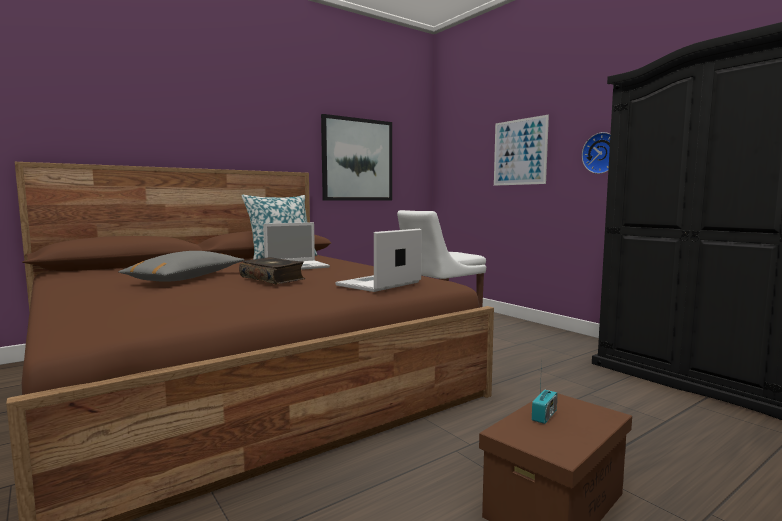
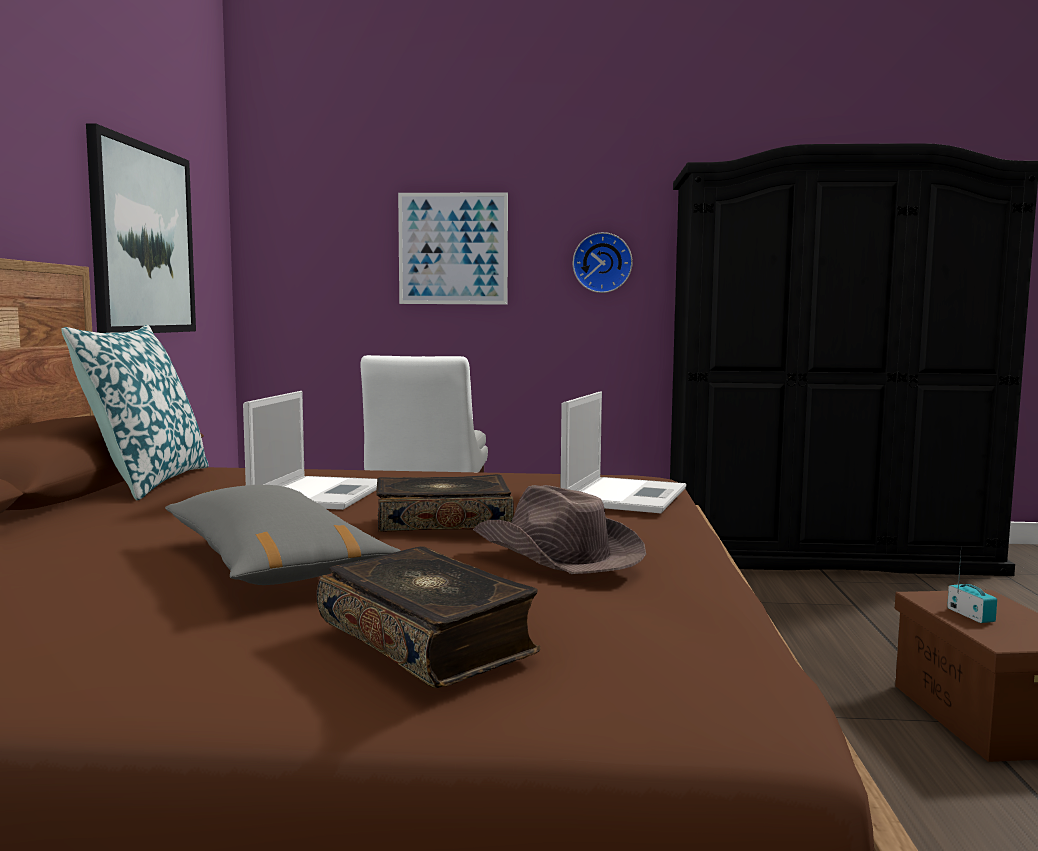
camera: 50 degrees left, 0 degrees up
(106, 297) = (428, 638): none -> book
(229, 290) = (556, 554): none -> brown hat
(378, 284) = (625, 496): laptop -> laptop turned 150 degrees counterclockwise

